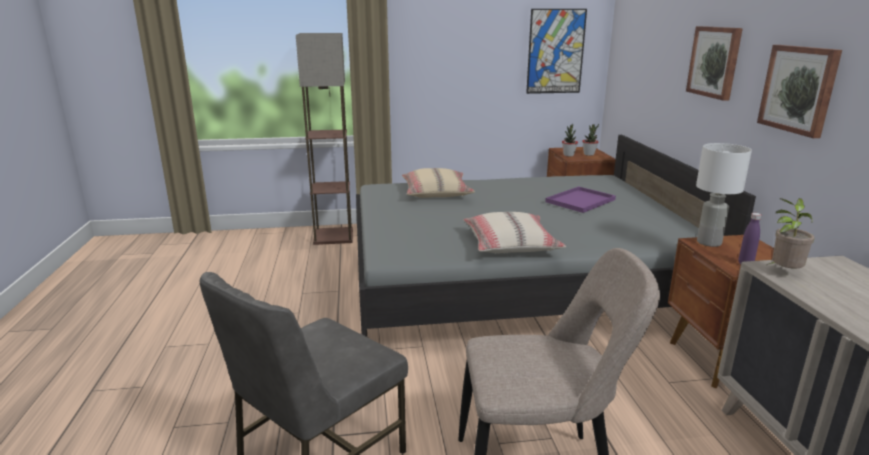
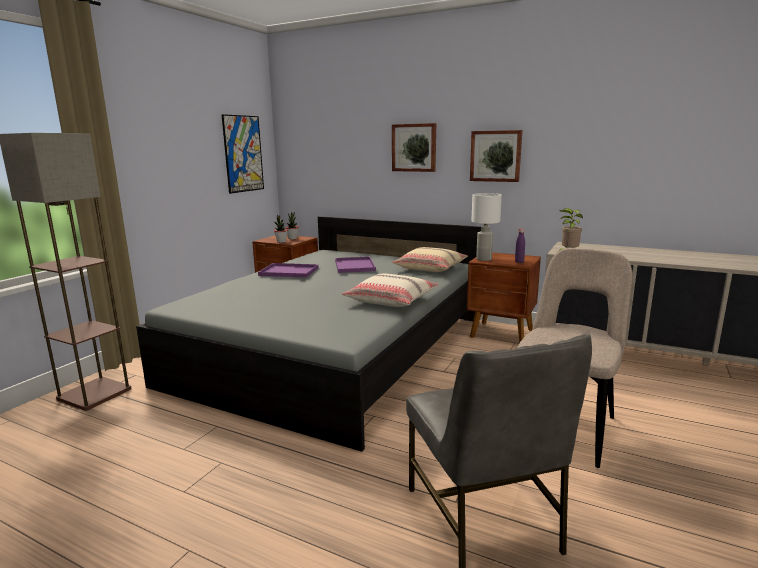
camera: 55 degrees left, 5 degrees down
(436, 193) = (244, 293): beige pillow -> beige pillow (430, 268)
(511, 186) = (287, 271): none -> purple tray

